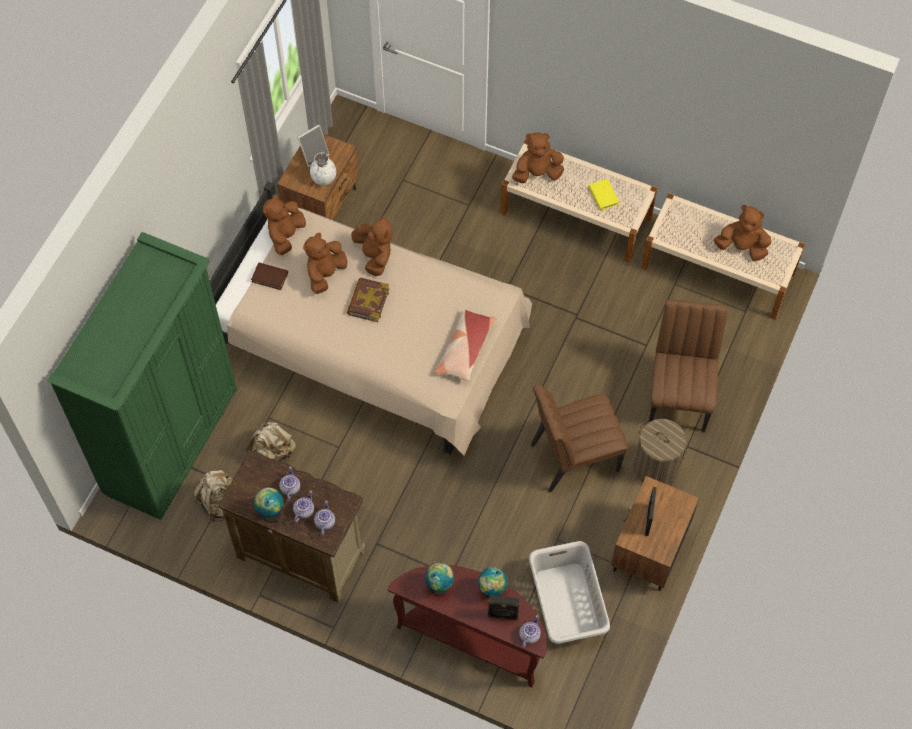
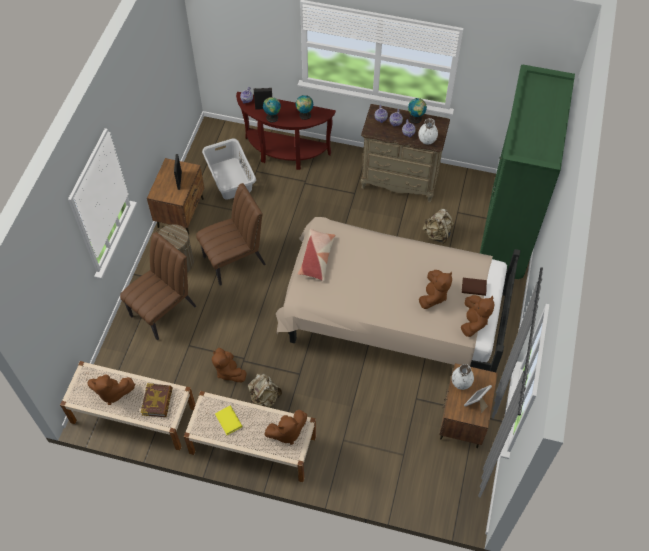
camera: 170 degrees right, 5 degrees down
(219, 502) = (461, 201): beige backpack -> beige backpack (264, 397)
(266, 470) = (427, 140): none -> white vase
(368, 301) = (395, 280): book -> book (157, 401)
(374, 256) = (400, 315): brown plush toy -> brown plush toy (228, 371)
(679, 396) = (163, 312): brown chair -> brown chair turned 135 degrees counterclockwise

